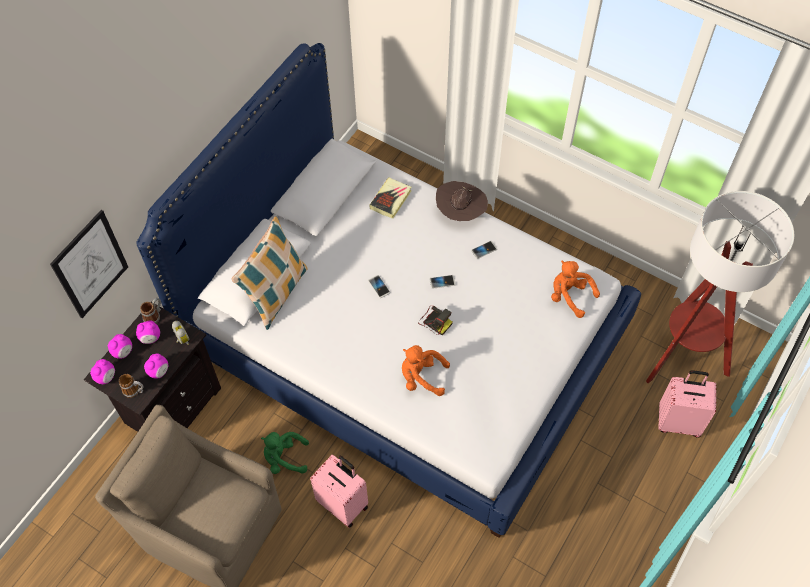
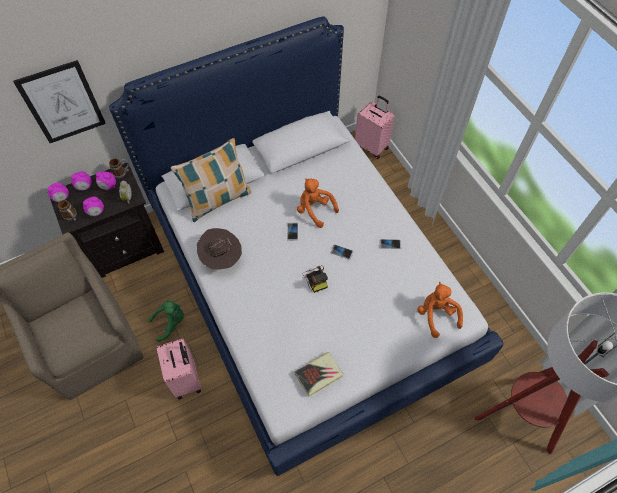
camera: 30 degrees right, 0 degrees up
(284, 458) = (170, 323): green plush toy -> green plush toy turned 120 degrees clockwise
(390, 199) = (344, 173): book -> book (319, 375)
(421, 377) = (276, 316): orange plush toy -> orange plush toy (314, 210)
(460, 212) = (390, 207): brown hat -> brown hat (221, 258)
(678, 421) = (482, 466): pink suitcase -> pink suitcase (372, 146)

